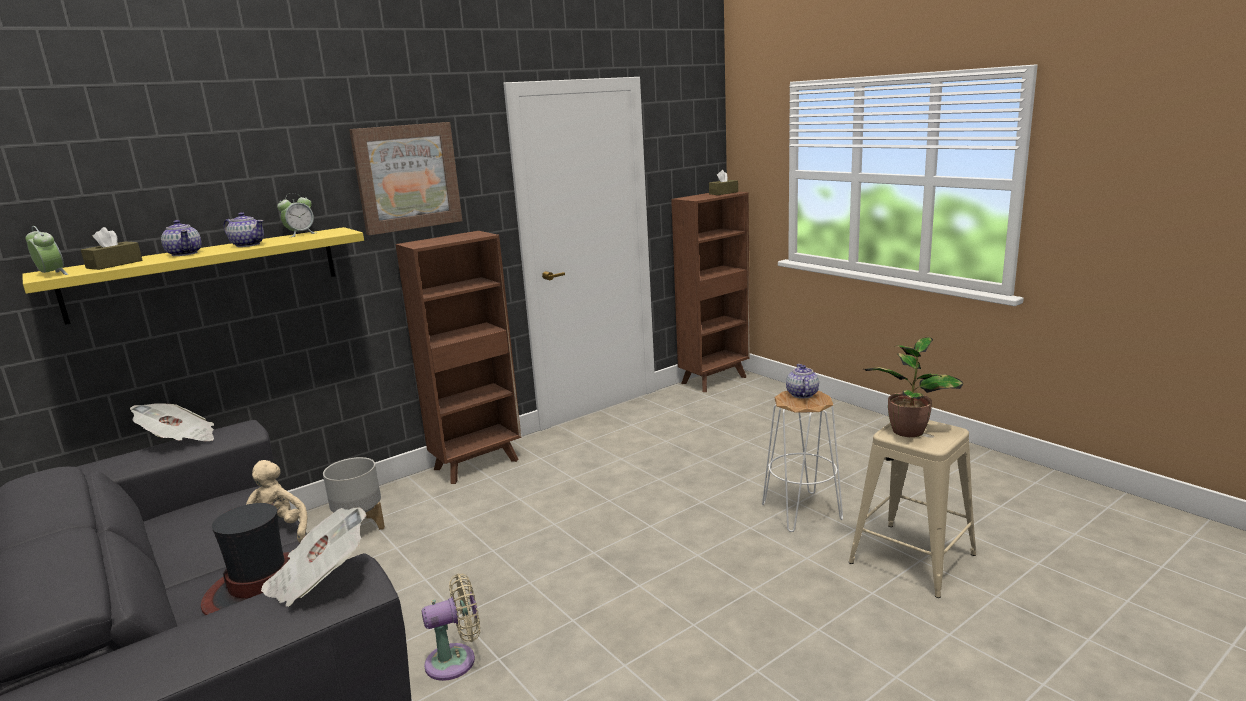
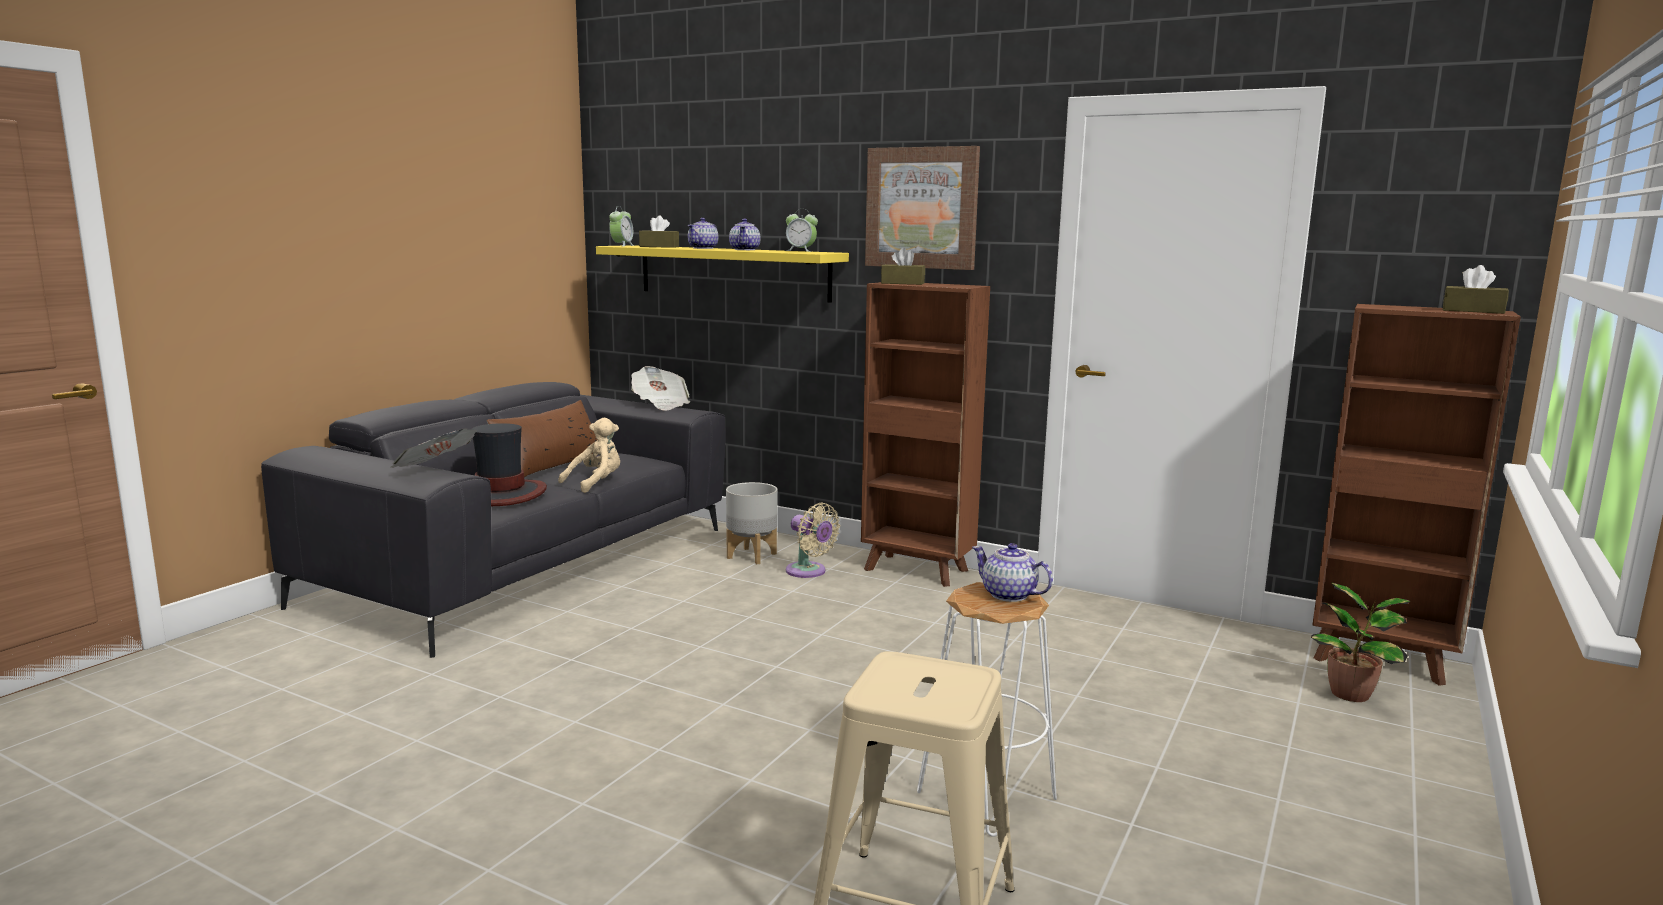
camera: 65 degrees right, 5 degrees down
(177, 554) = (551, 466): none -> brown pillow
(430, 242) = (902, 283): none -> brown tissue box
(456, 660) = (564, 642): beige fan -> beige fan (809, 572)
(802, 394) = (1009, 595): teapot -> teapot turned 120 degrees counterclockwise
(908, 430) = (925, 674): potted plant -> potted plant (1353, 694)

